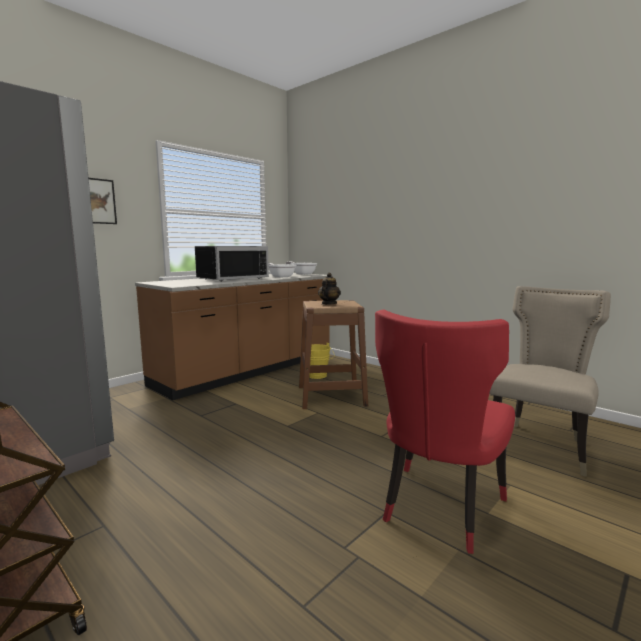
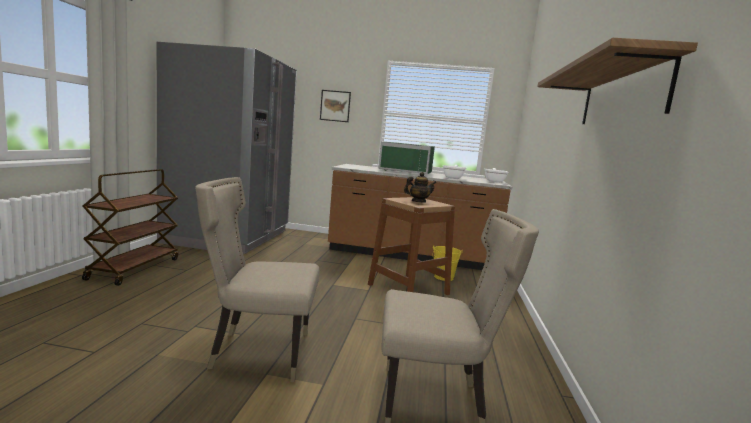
camera: 55 degrees right, 0 degrees up
(230, 279) = (406, 172): black microwave -> green microwave
(438, 509) = (256, 352): red chair -> beige chair
(529, 196) = (621, 95): none -> shelf

